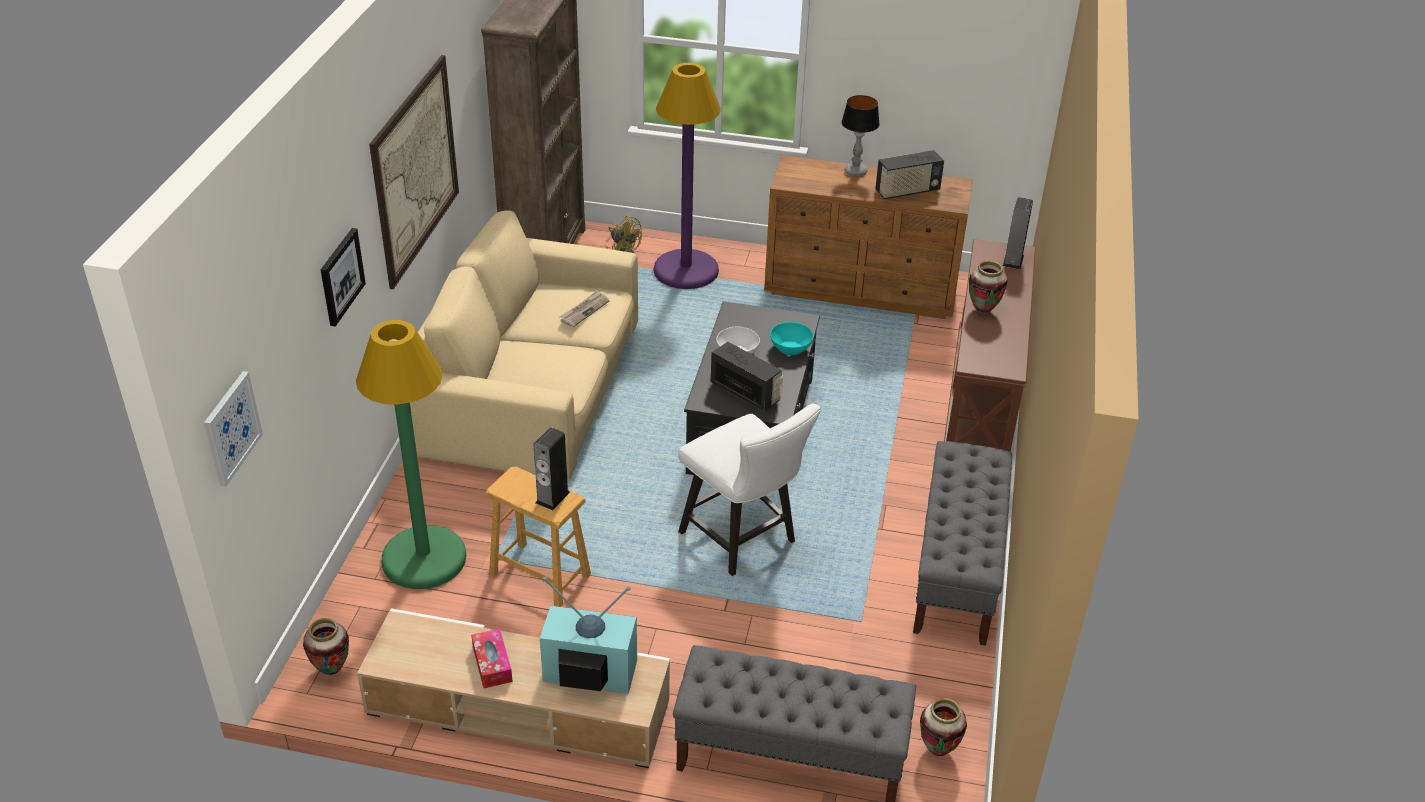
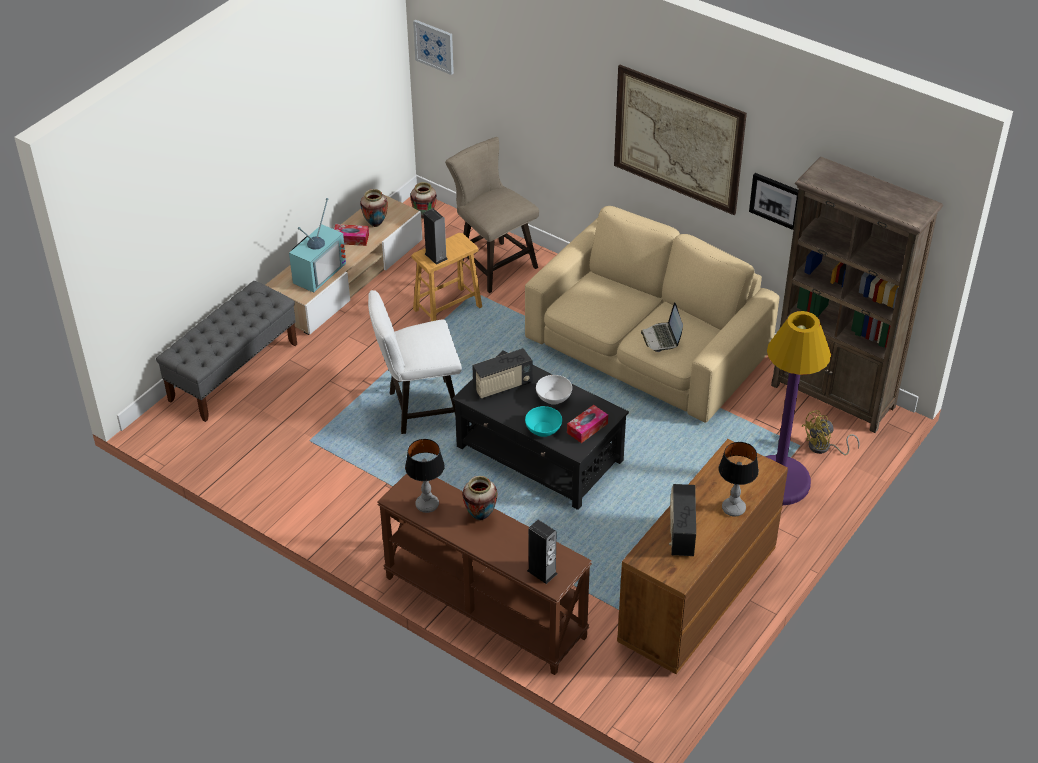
camera: 115 degrees right, 5 degrees up
(341, 276) = (560, 95): picture -> picture (776, 200)
(424, 558) = (493, 263): green floor lamp -> beige stool
(584, 310) = (662, 338): newspaper -> laptop
(767, 320) = (587, 428): none -> tissue box
(938, 750) = (190, 436): vase -> vase (375, 224)
(957, 570) = (320, 509): grey bench -> none
(999, 346) = (427, 505): none -> table lamp

